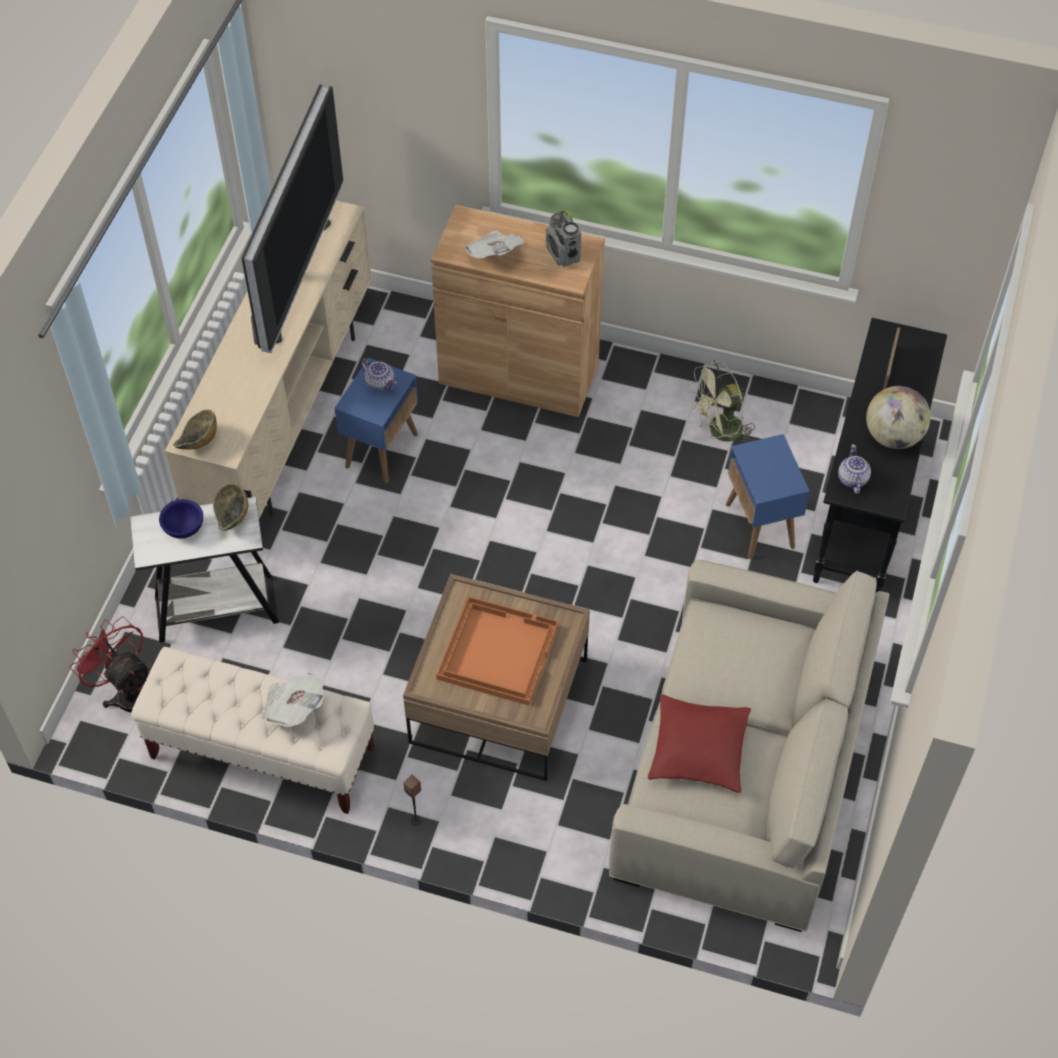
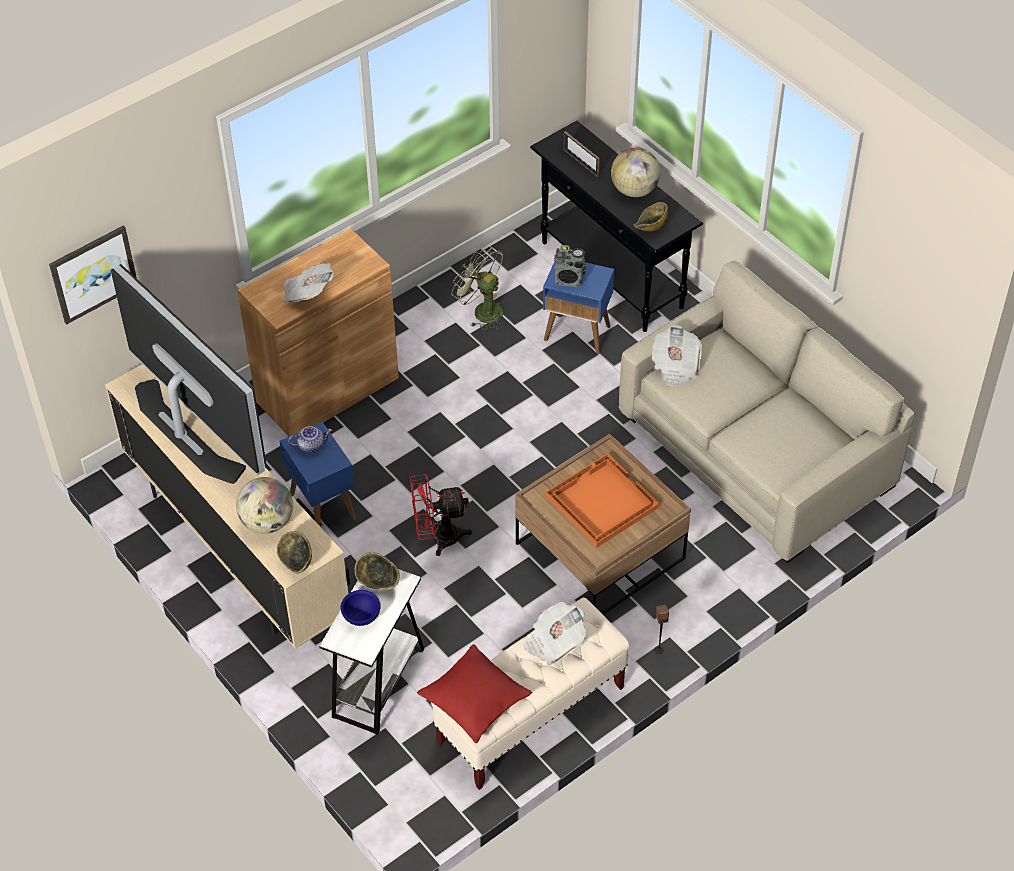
camera: 55 degrees left, 5 degrees down
(127, 693) = (407, 778): red fan -> red fan (438, 537)
(229, 394) = (267, 522): none -> globe
(318, 80) = (93, 273): none -> picture
(563, 255) = (344, 256): radio -> radio (569, 280)
(698, 749) = (764, 436): red pillow -> red pillow (475, 699)
(719, 432) = (482, 310): green fan -> green fan turned 120 degrees clockwise
(725, 617) = (675, 366): none -> newspaper
(851, 479) = (650, 228): teapot -> bowl

